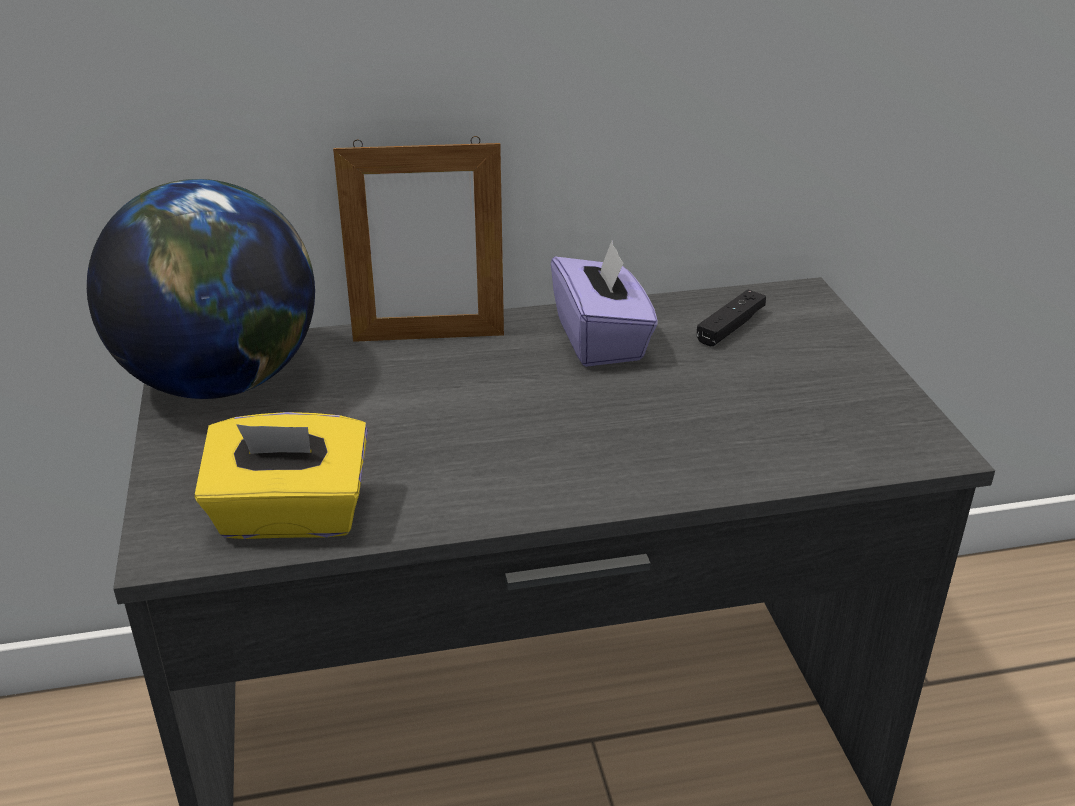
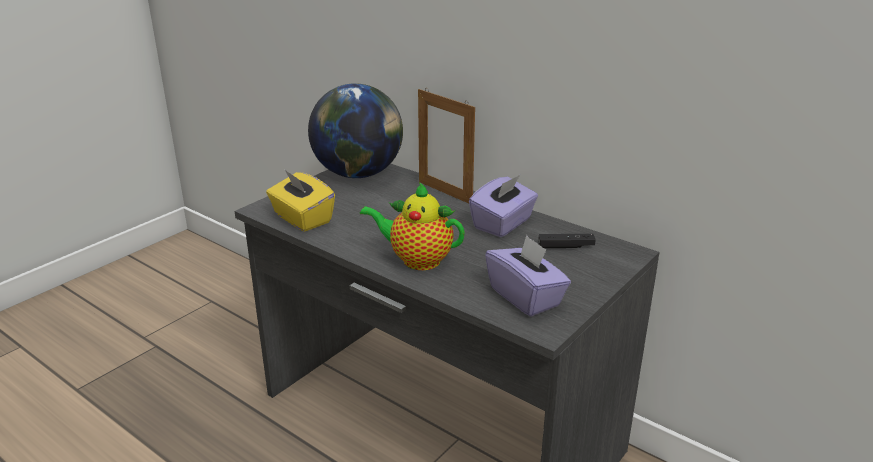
camera: 50 degrees right, 5 degrees down
(612, 463) = (417, 260): none -> teapot
(833, 422) = (526, 297): none -> purple tissue box

